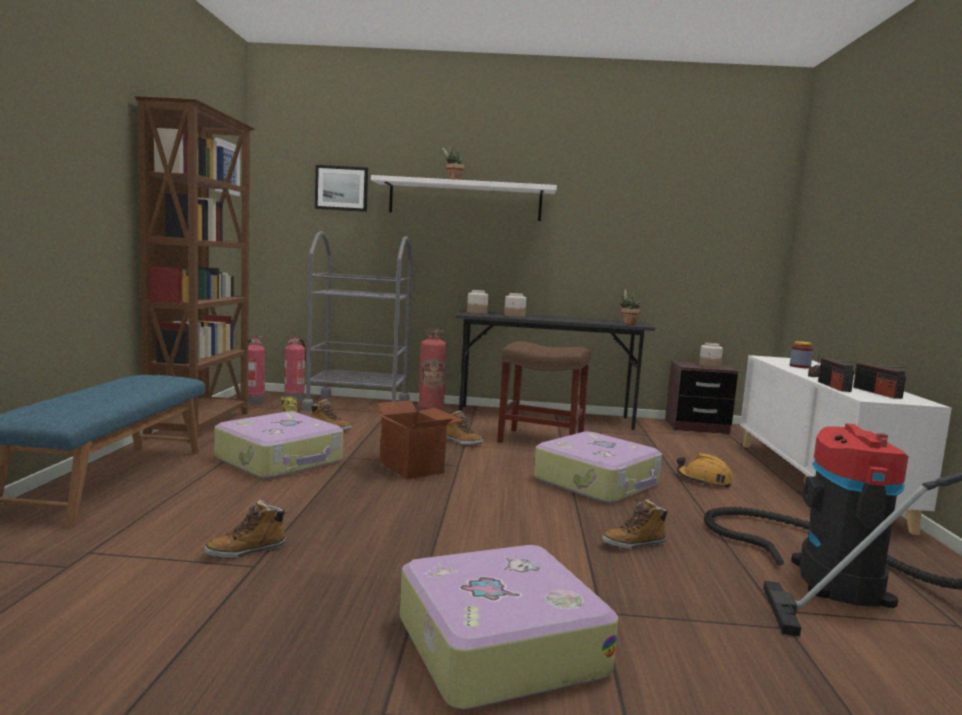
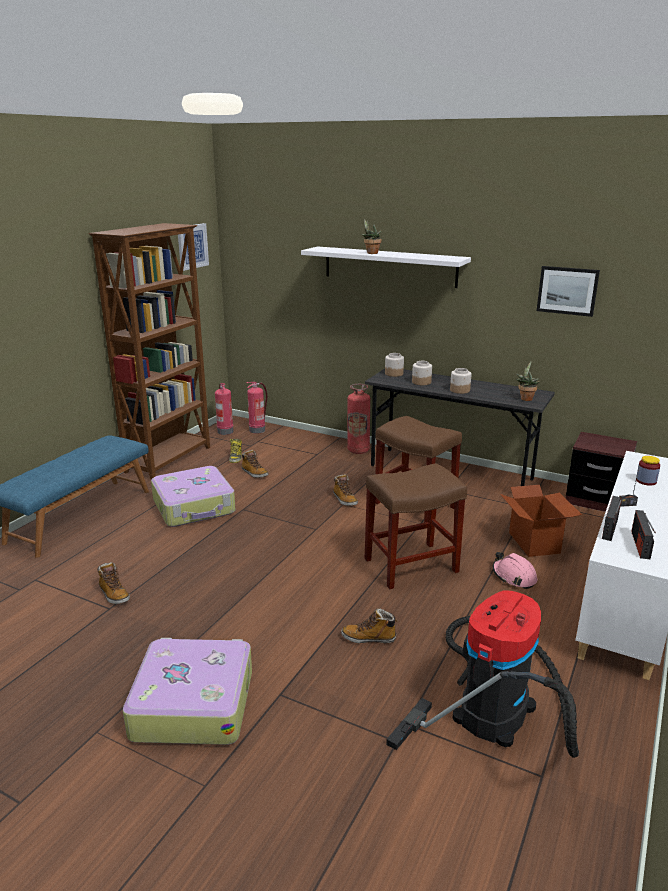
camera: 25 degrees right, 15 degrees up
(246, 551) = (114, 594): boot -> boot turned 120 degrees counterclockwise
(341, 188) = (288, 254): picture -> picture (567, 290)
(357, 406) = (299, 443): grey cart -> none
(412, 467) = (279, 526): cardboard box -> cardboard box (534, 542)
(598, 482) = (412, 565): suitcase -> brown stool
(704, 480) = (514, 576): orange hard hat -> pink hard hat
(710, 366) = (611, 445): jar -> jar (459, 390)

